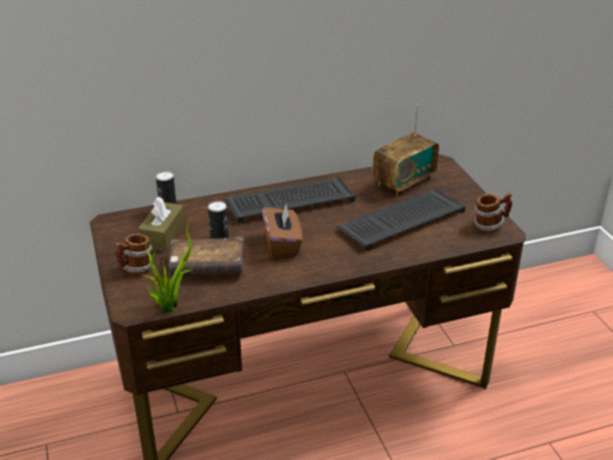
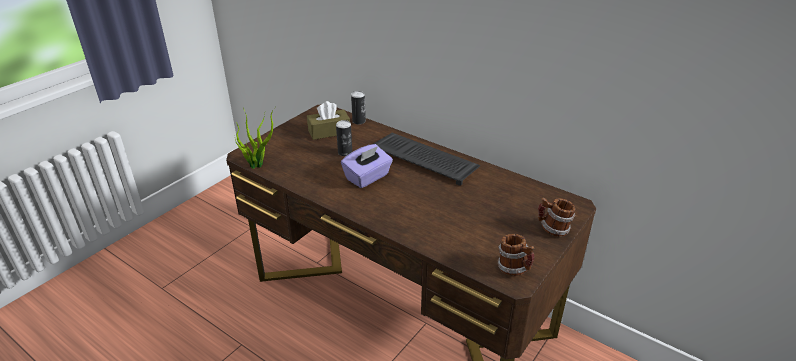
camera: 55 degrees right, 0 degrees up
(136, 270) = (283, 139): mug -> mug (553, 229)
(207, 266) = (312, 160): brown book -> none
(282, 244) = (367, 177): brown tissue box -> purple tissue box
(402, 219) = (463, 217): keyboard -> none
(403, 182) = (519, 198): radio -> none

